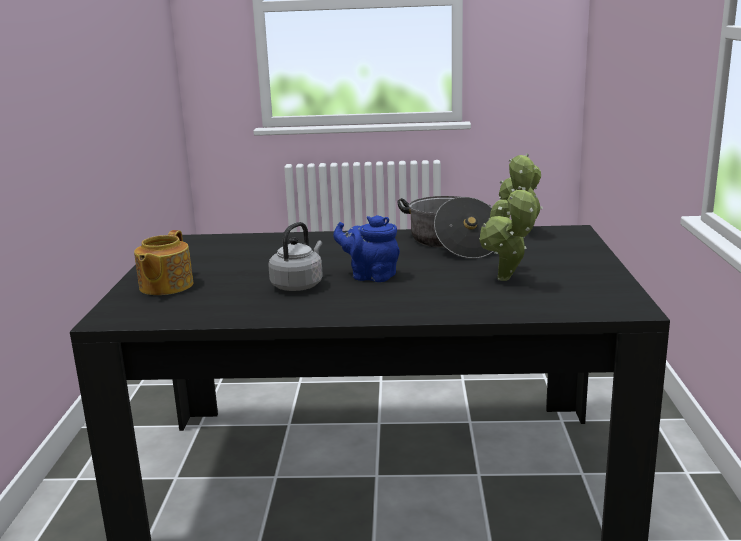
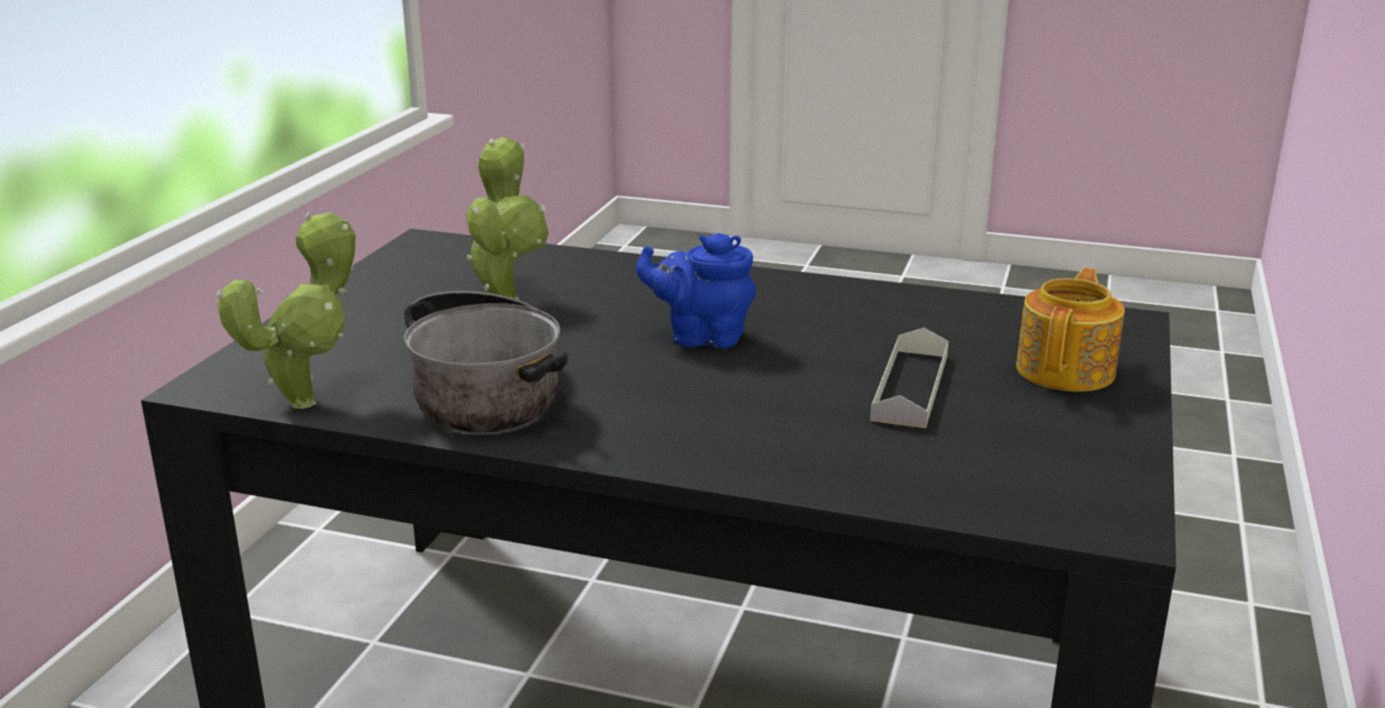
camera: 165 degrees left, 5 degrees up
(251, 269) = (910, 387): none -> grey tray
(298, 285) = (828, 337): grey kettle -> none
(370, 276) = (701, 337): blue teapot -> blue teapot turned 150 degrees clockwise

